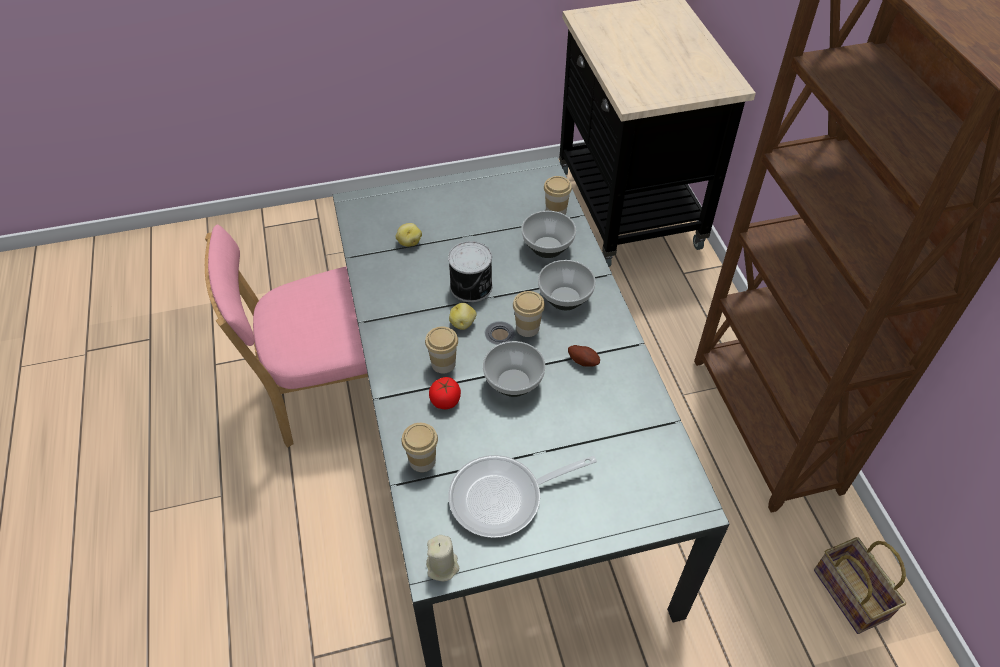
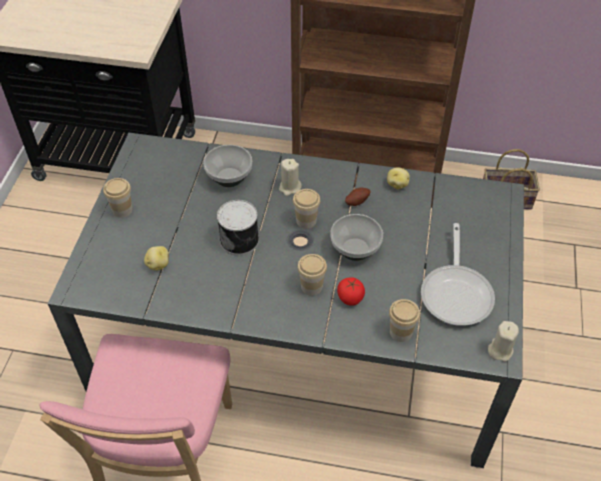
camera: 65 degrees left, 0 degrees up
(463, 323) = (276, 259): potato -> potato (397, 184)
(556, 211) = (192, 157): cup -> cup (122, 210)
(565, 298) = (289, 187): bowl -> beige candle

